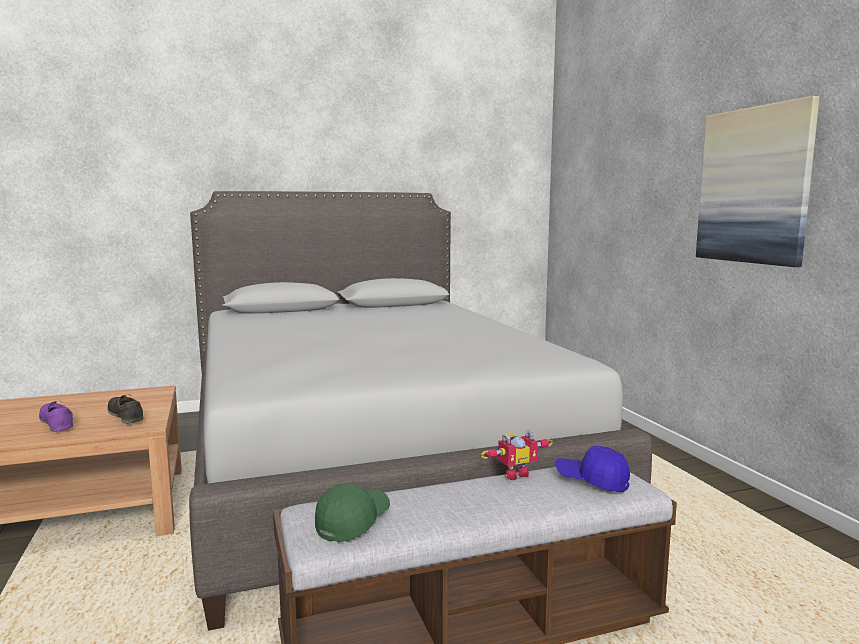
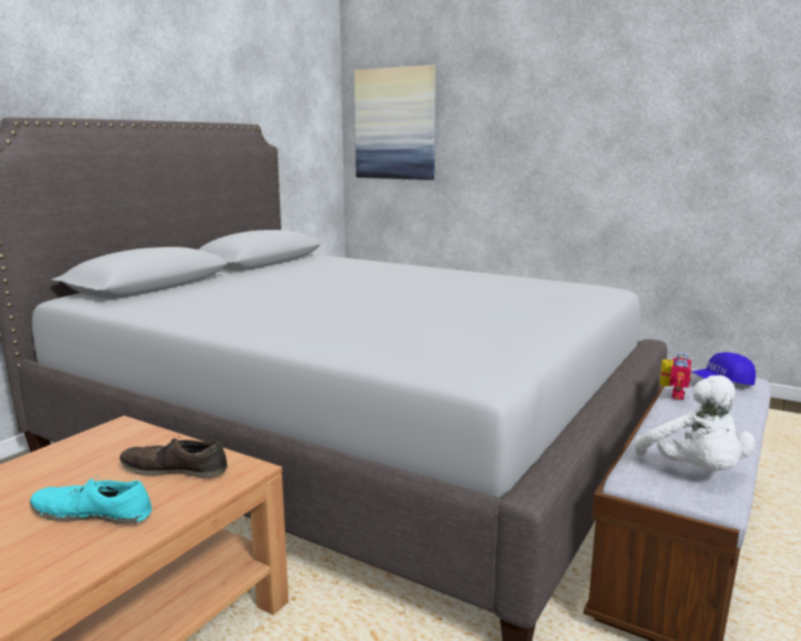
camera: 40 degrees left, 5 degrees up
(57, 422) = (93, 513): purple shoe -> turquoise shoe
(353, 523) = (695, 471): green cap -> white plush toy
(754, 186) = (625, 124): picture -> picture (395, 124)

